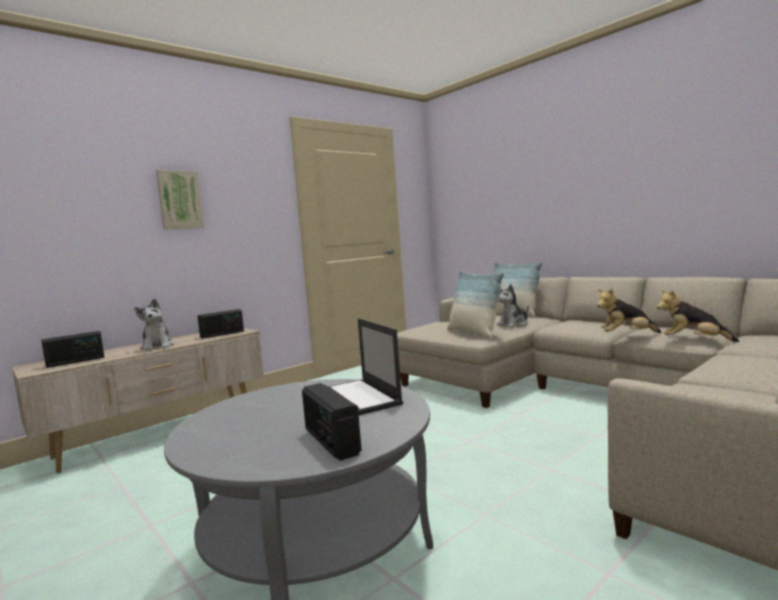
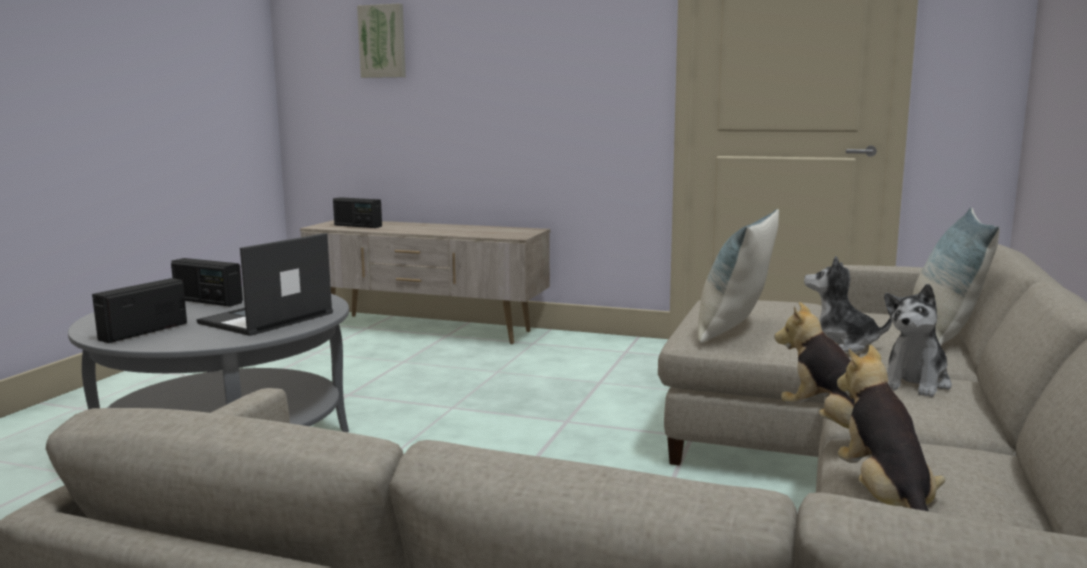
camera: 60 degrees right, 5 degrees up
(157, 346) = (426, 230): plush toy -> plush toy (915, 383)
(179, 200) = (501, 53): picture -> picture (383, 41)
(222, 334) = (497, 233): radio -> radio (208, 301)

